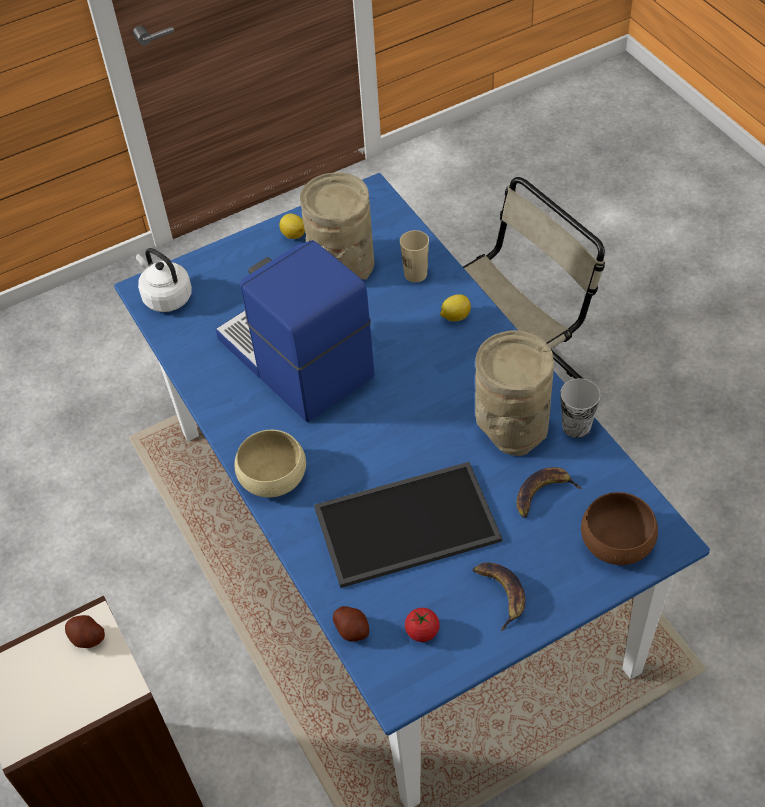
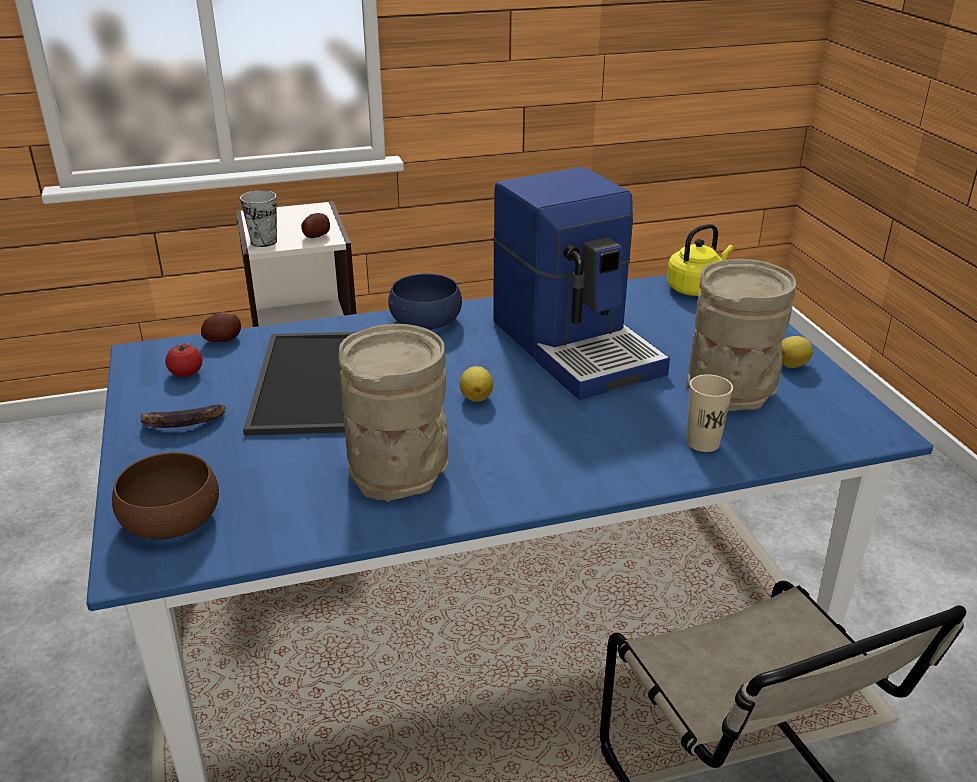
camera: 100 degrees right, 20 degrees down
(166, 297) = (696, 288): white kettle -> yellow kettle
(272, 476) = (425, 320): beige bowl -> blue bowl
(294, 360) = (577, 346): coffee machine -> coffee machine turned 90 degrees clockwise
(455, 316) = (611, 461): lemon -> lemon (476, 397)
(543, 493) = (283, 476): banana -> none
(576, 426) = (367, 526): cup -> cup (264, 241)

